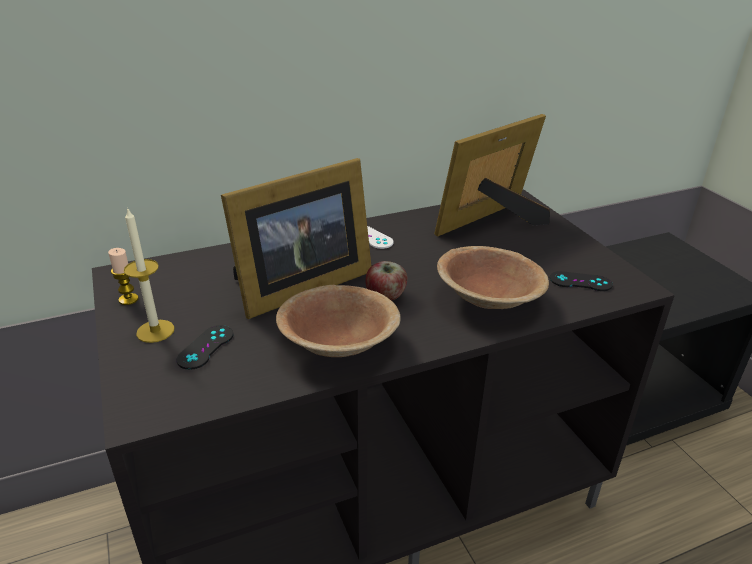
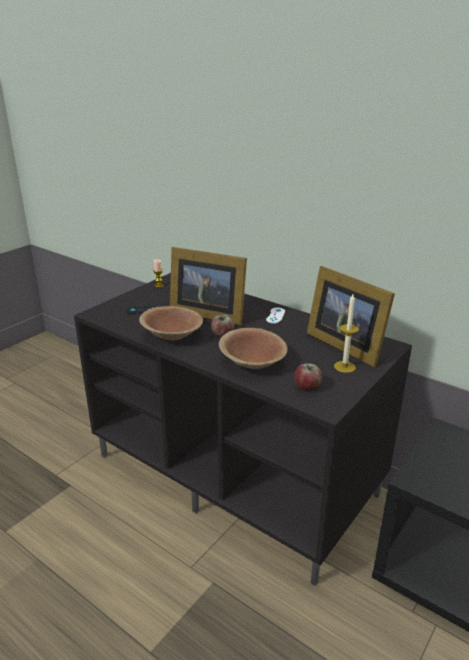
camera: 60 degrees right, 5 degrees down
(155, 331) = (143, 298): candle -> candle (344, 367)
(492, 222) = (344, 344): picture frame -> picture frame turned 150 degrees counterclockwise
(580, 281) = (307, 387): black game controller -> apple

